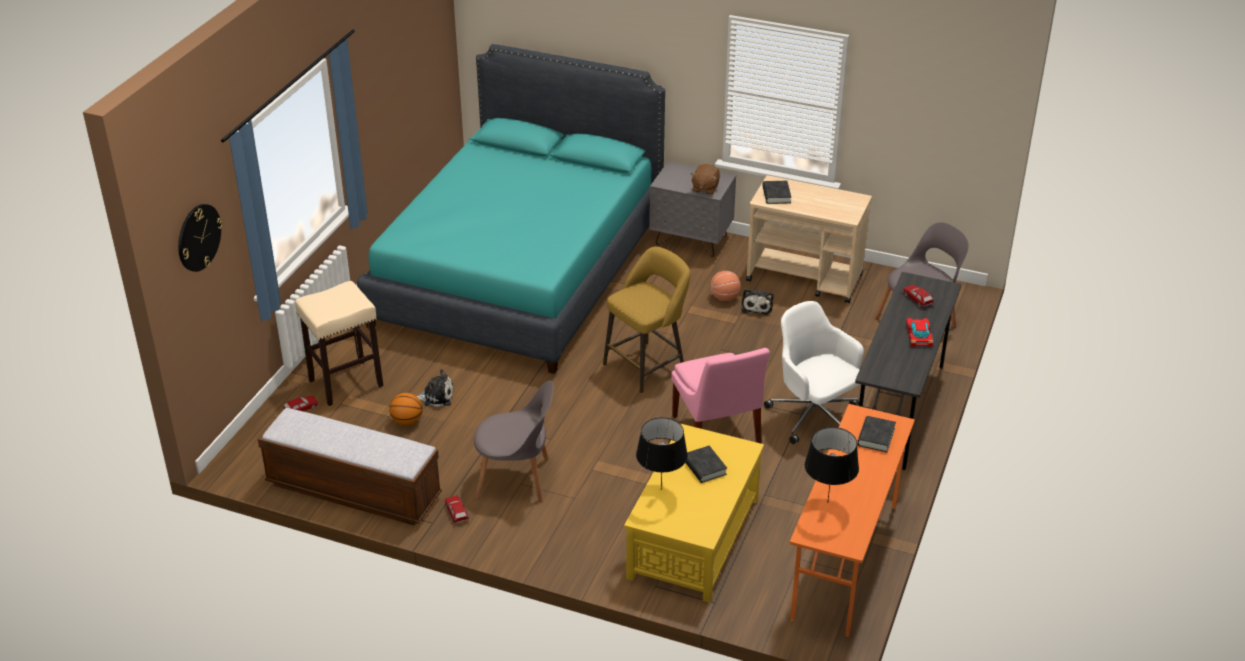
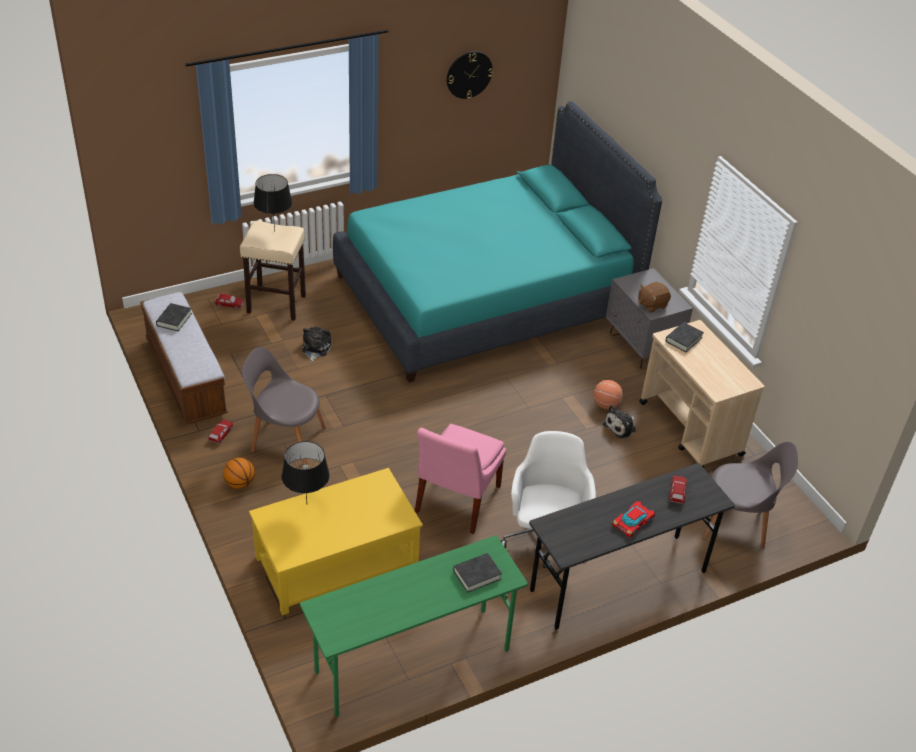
camera: 40 degrees right, 5 degrees up
(198, 237) = (155, 132): wall clock -> wall clock (469, 74)
(407, 421) = (276, 353): basketball -> basketball (240, 484)
(436, 396) = (315, 348): plush toy -> plush toy turned 120 degrees counterclockwise
(516, 479) = (285, 438): grey chair -> grey chair turned 150 degrees clockwise
(647, 366) = (478, 418): yellow stool -> none
(704, 467) = (357, 510): black book -> black book (174, 319)
(827, 502) = (367, 596): black table lamp -> black table lamp (274, 231)
(845, 562) = (412, 662): orange desk -> green desk

